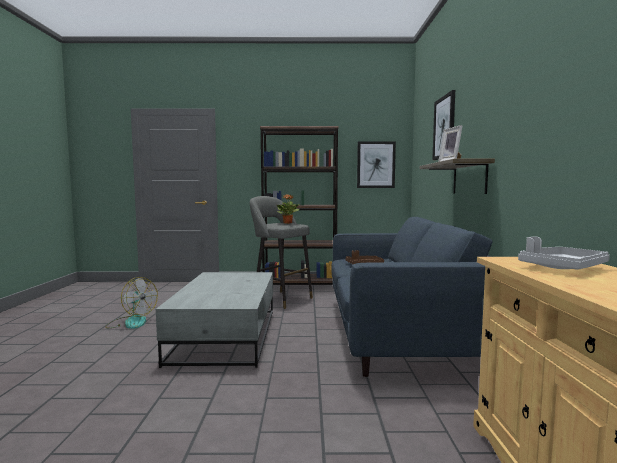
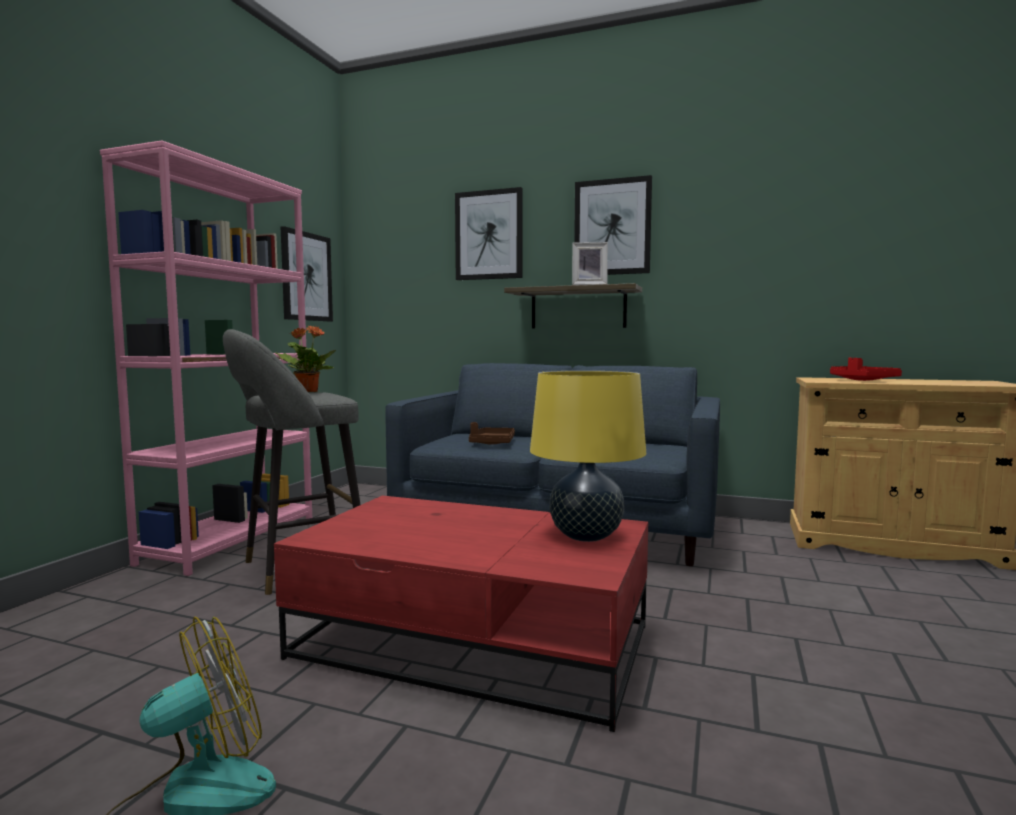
camera: 70 degrees left, 0 degrees up
(225, 300) = (586, 536): none -> yellow table lamp
(226, 336) = (475, 642): grey coffee table -> red coffee table
(300, 285) = (231, 541): brown bookcase -> pink bookcase
(484, 109) = (612, 227): none -> picture
(562, 268) = (861, 380): grey tray -> red tray

